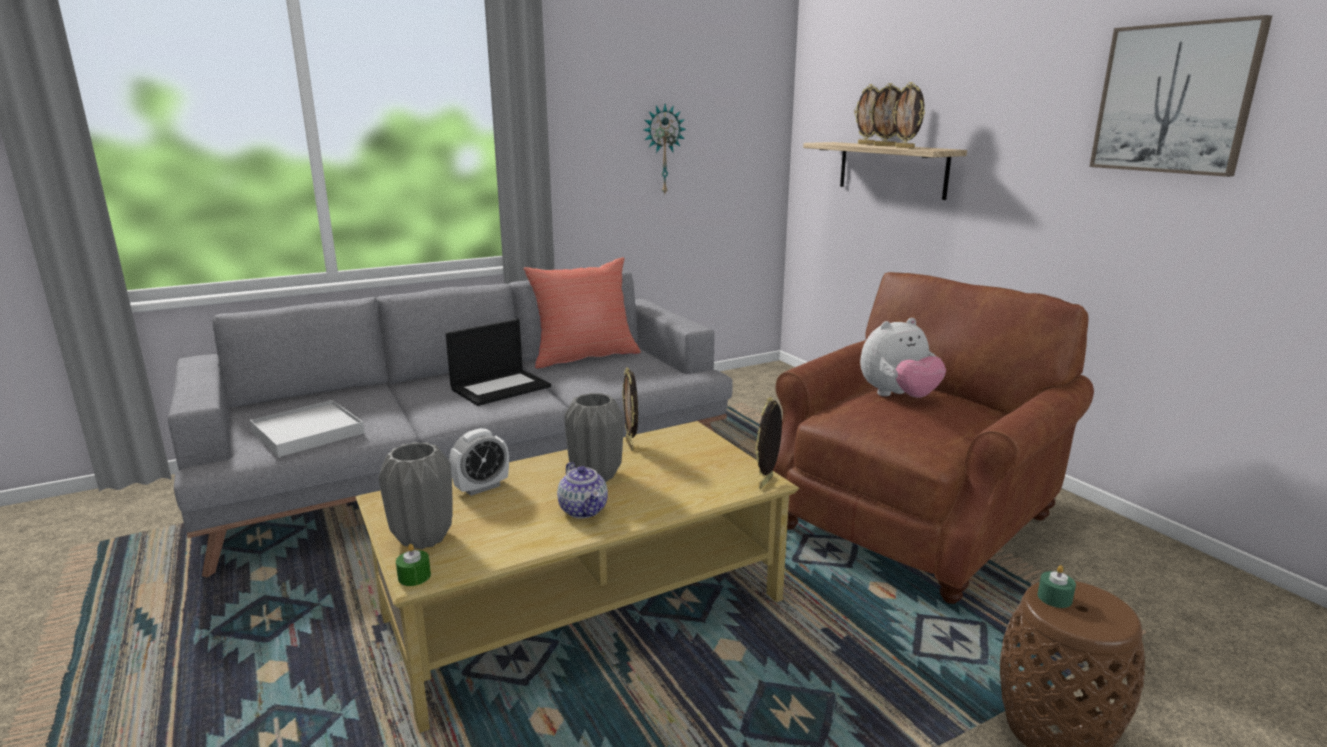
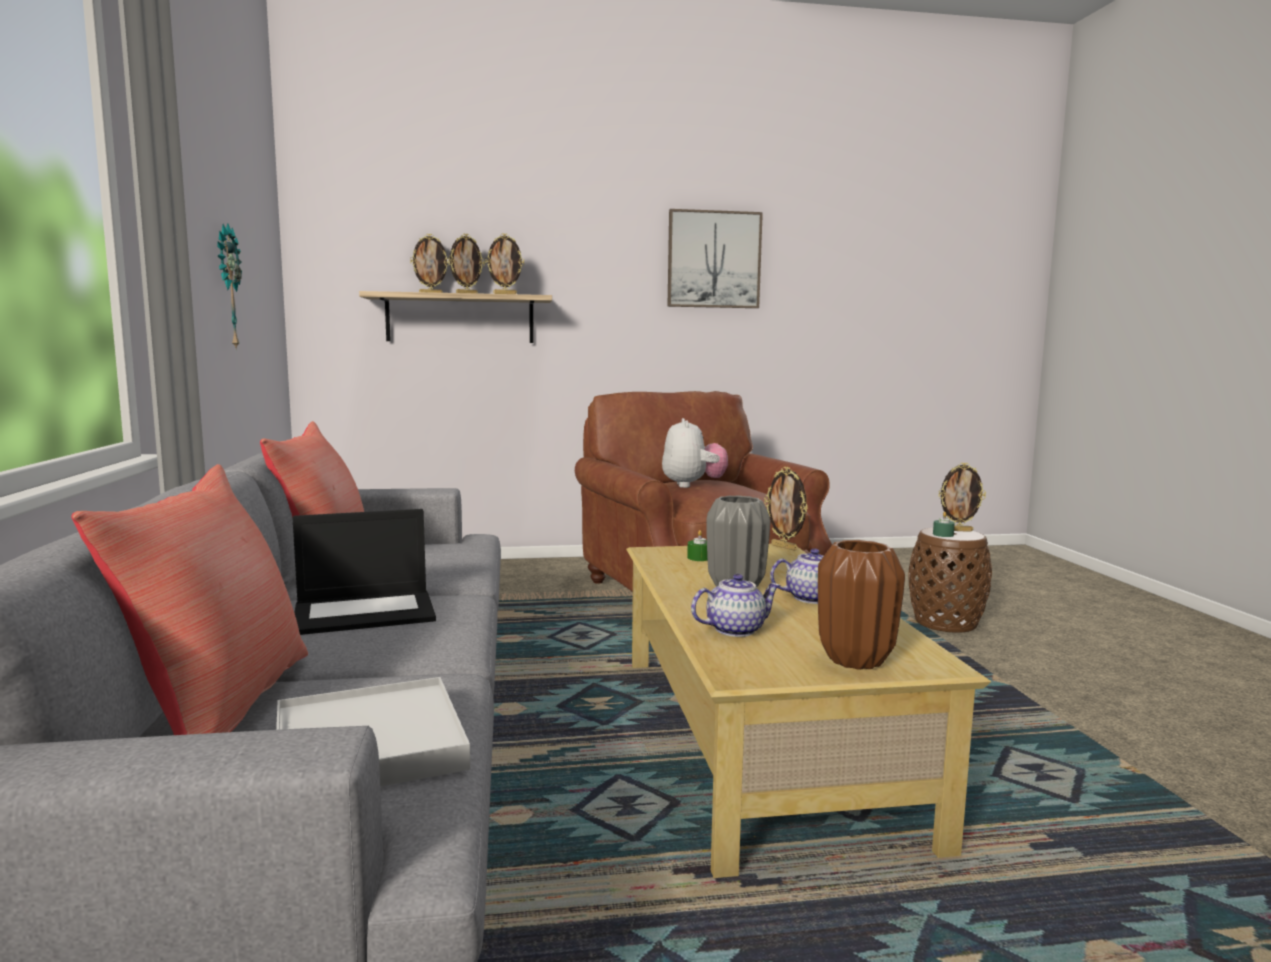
camera: 70 degrees left, 10 degrees down
(353, 396) = (220, 706): none -> red pillow
(414, 576) = (941, 666): green candle -> green candle (699, 558)
(424, 538) = (855, 659): grey vase -> brown vase
(481, 487) = (735, 629): alarm clock -> teapot
(501, 387) = (366, 612): laptop -> laptop turned 90 degrees clockwise
(631, 445) = (669, 570): picture frame -> picture frame (958, 530)

